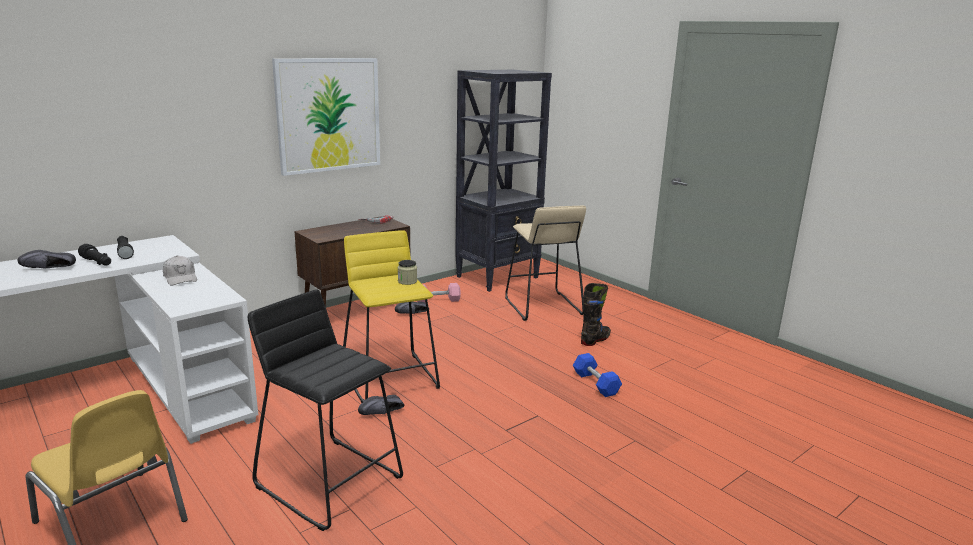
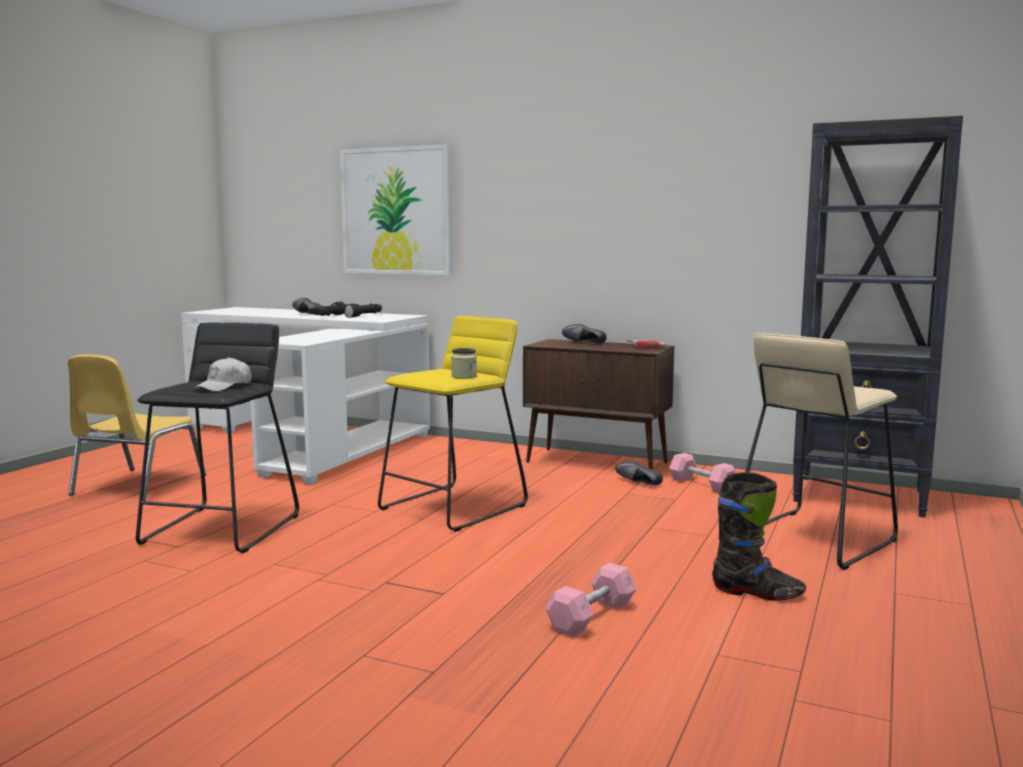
camera: 65 degrees right, 10 degrees down
(180, 278) = (339, 333): white cap -> white cap (224, 386)
(328, 115) = (605, 199): picture -> picture (396, 211)
(383, 414) = (368, 521): black shoe -> black shoe (582, 343)
(595, 383) = (591, 616): blue dumbbell -> pink dumbbell

